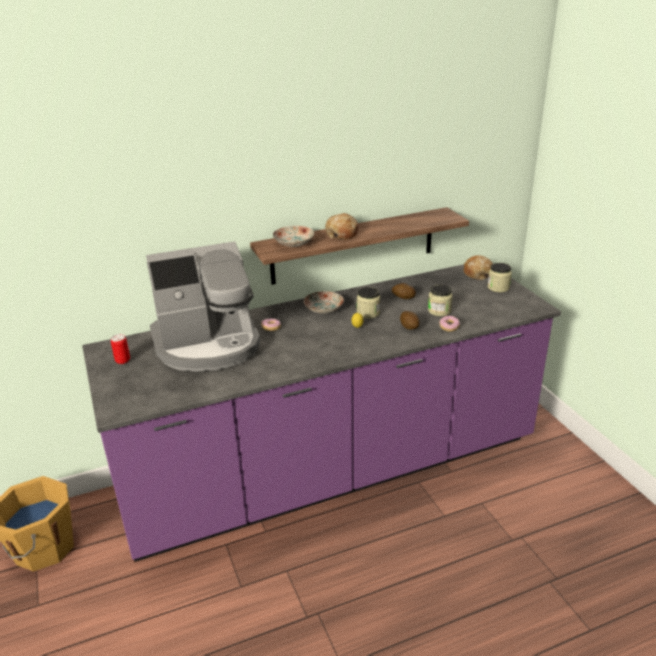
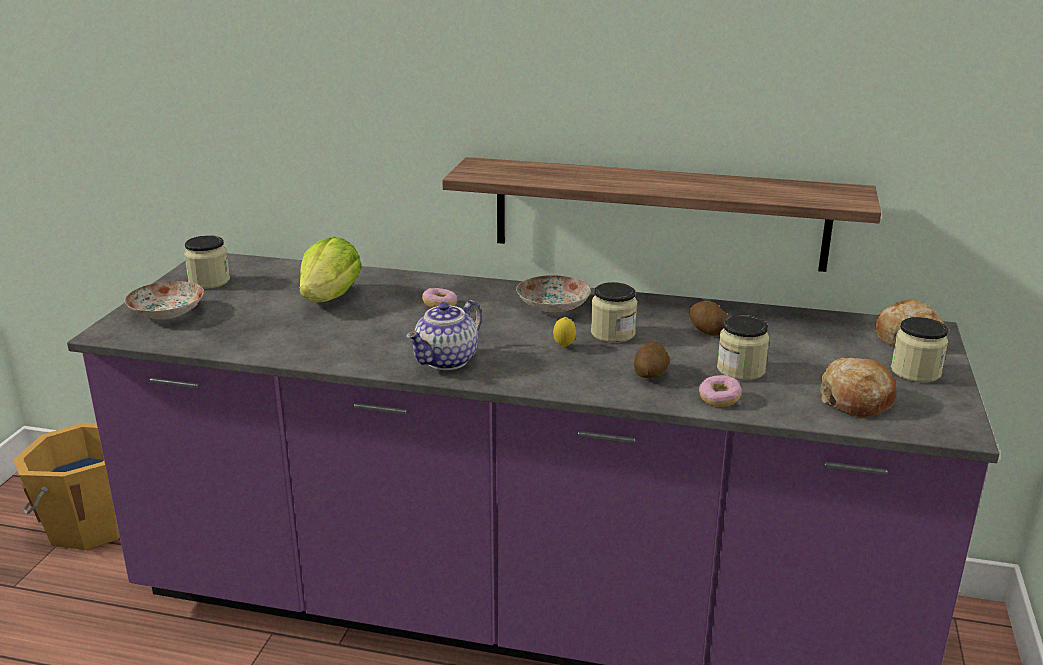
camera: 35 degrees right, 5 degrees down
(123, 361) = (209, 281): can -> jar
(208, 344) = (330, 297): coffee machine -> lettuce
(293, 243) = (521, 171): plate -> plate (167, 312)
(318, 355) = (447, 361): none -> teapot
(342, 233) = (617, 177): bread -> bread (856, 400)

